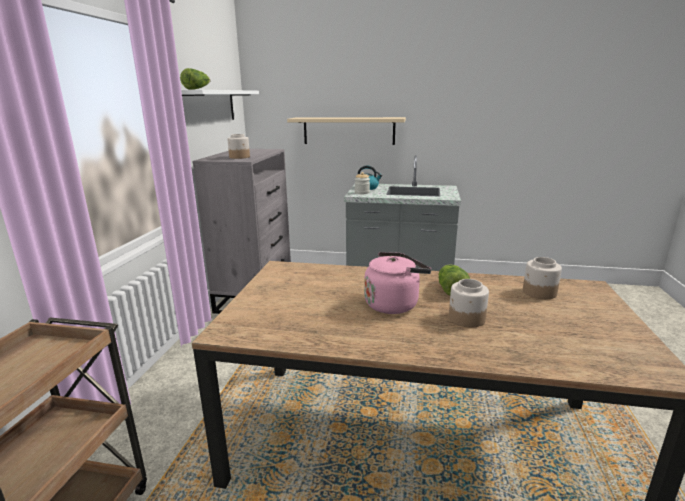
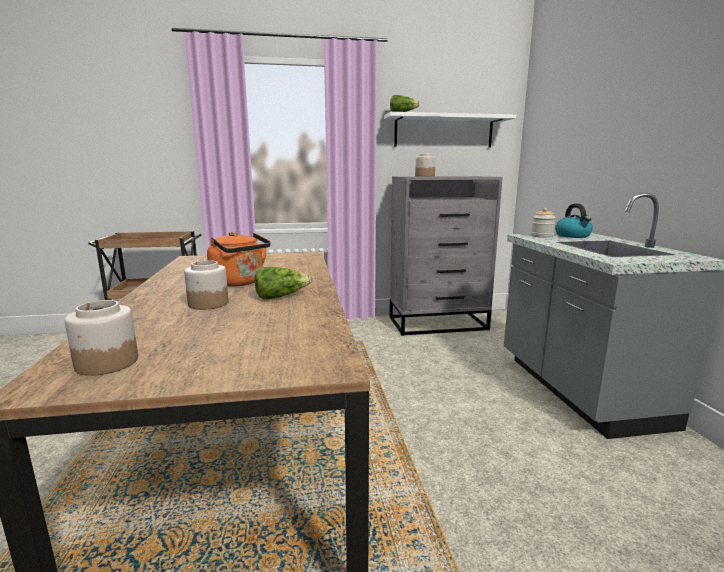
camera: 70 degrees right, 5 degrees down
(348, 131) = (597, 158): beige shelf -> none
(393, 304) = (240, 283): pink kettle -> orange kettle
(539, 292) = (289, 332): jar -> jar (106, 363)

